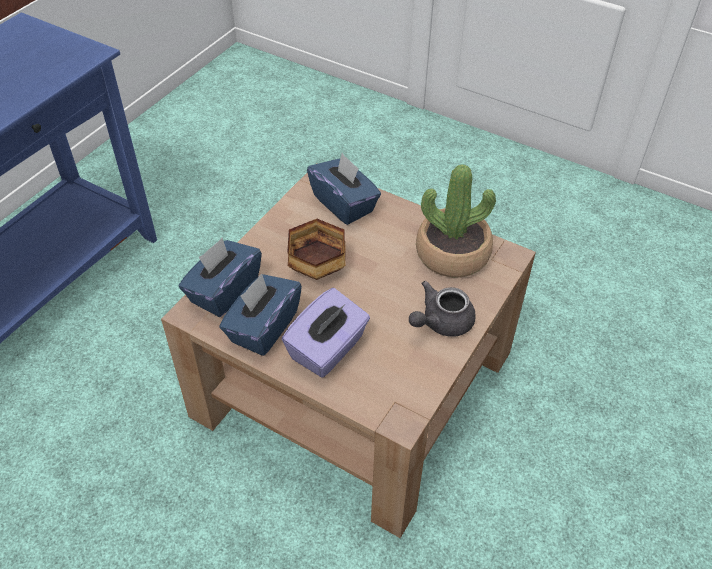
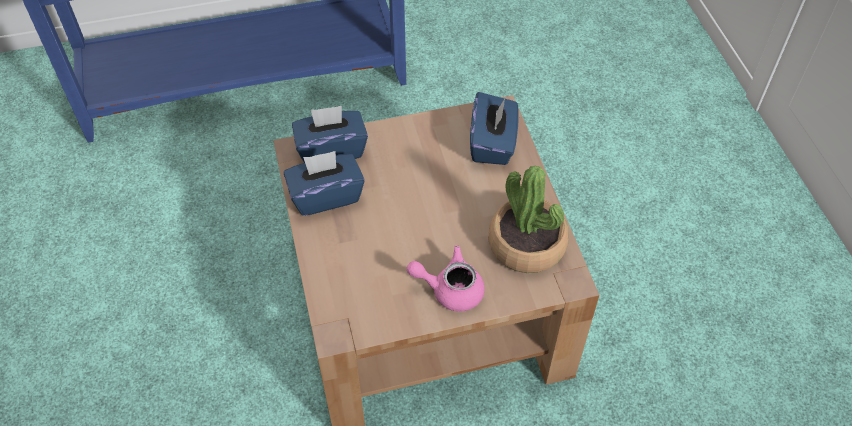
camera: 45 degrees right, 5 degrees up
(316, 266) = (413, 178): bowl -> none
(328, 349) = (348, 245): purple tissue box -> none
(441, 322) = (450, 289): grey teapot -> pink teapot

